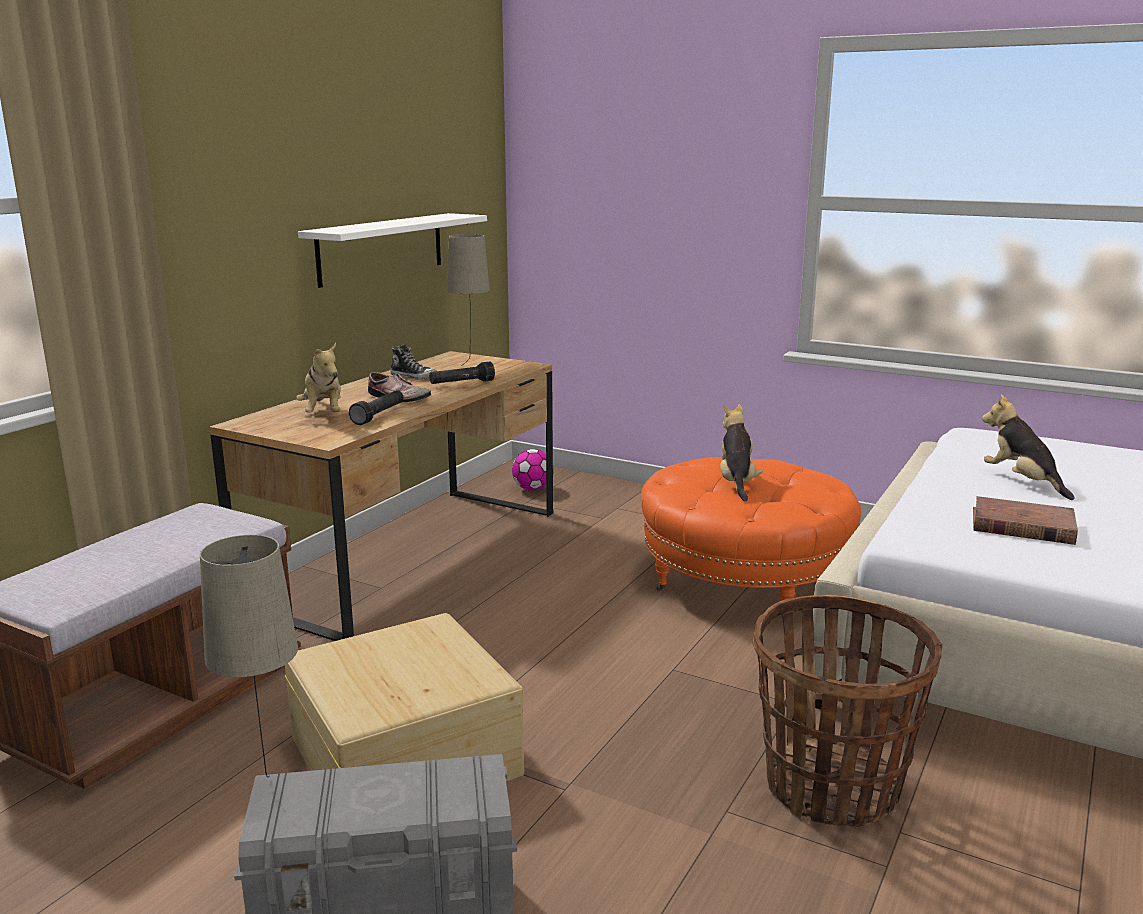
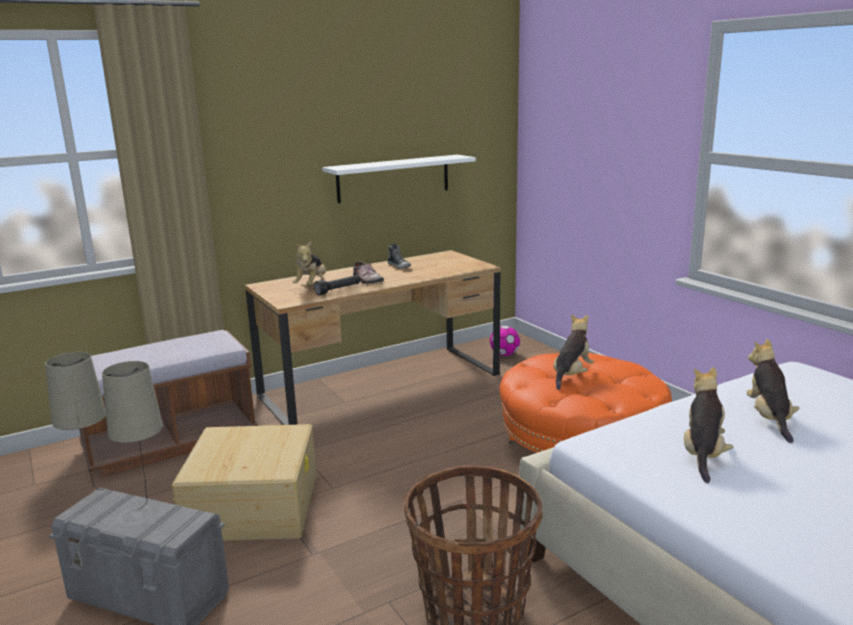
camera: 30 degrees right, 0 degrees up
(462, 383) = (419, 274): black flashlight -> none
(471, 365) = (446, 262): beige table lamp -> beige table lamp (150, 510)
(1021, 526) = (703, 454): brown book -> plush toy

